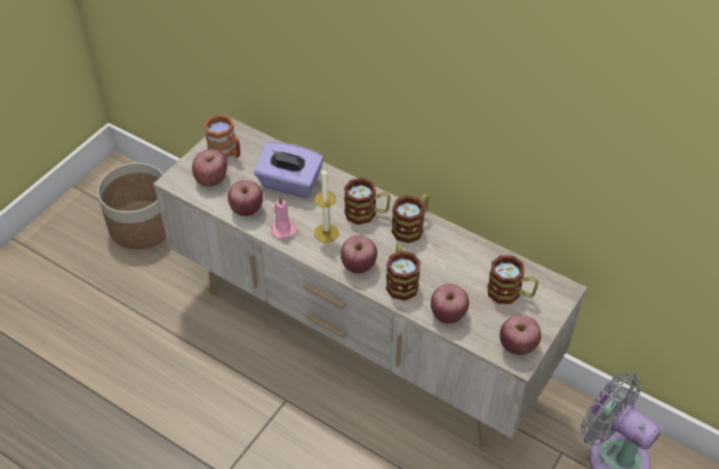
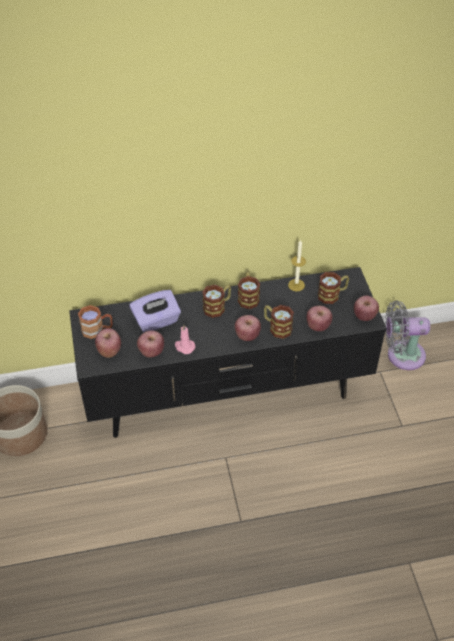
camera: 45 degrees left, 0 degrees up
(326, 233) = (210, 332): candle -> candle (296, 285)
(359, 340) = (226, 396): beige tv stand -> black tv stand

